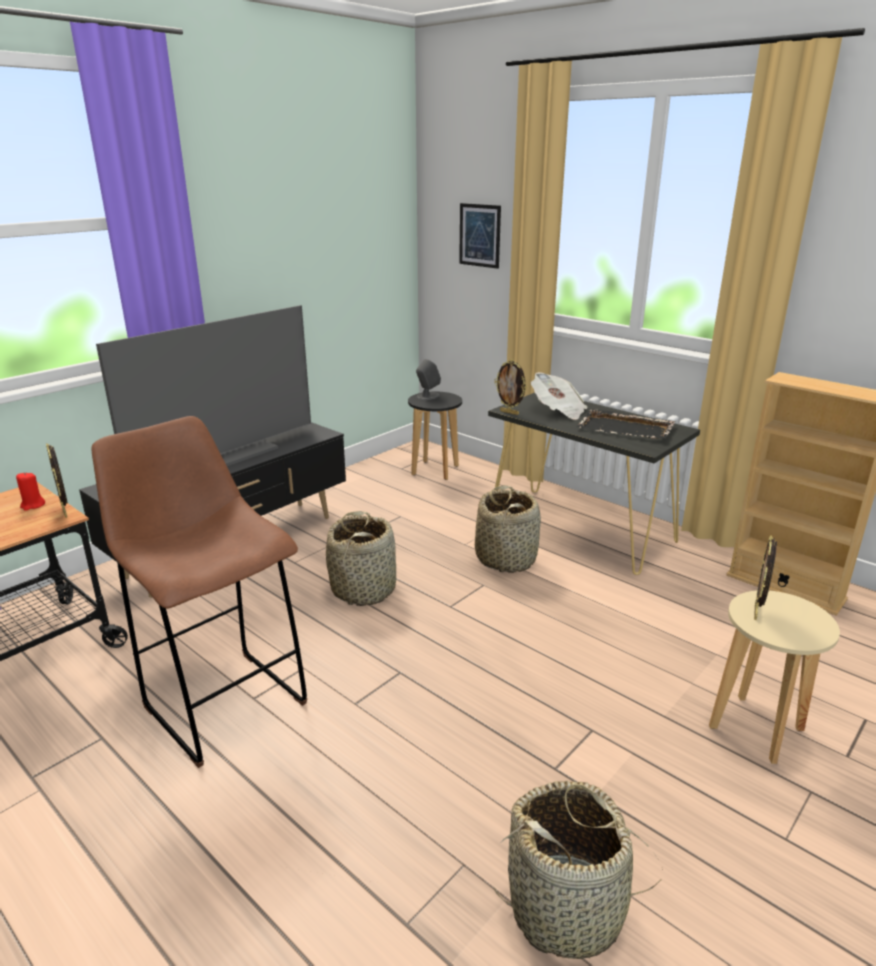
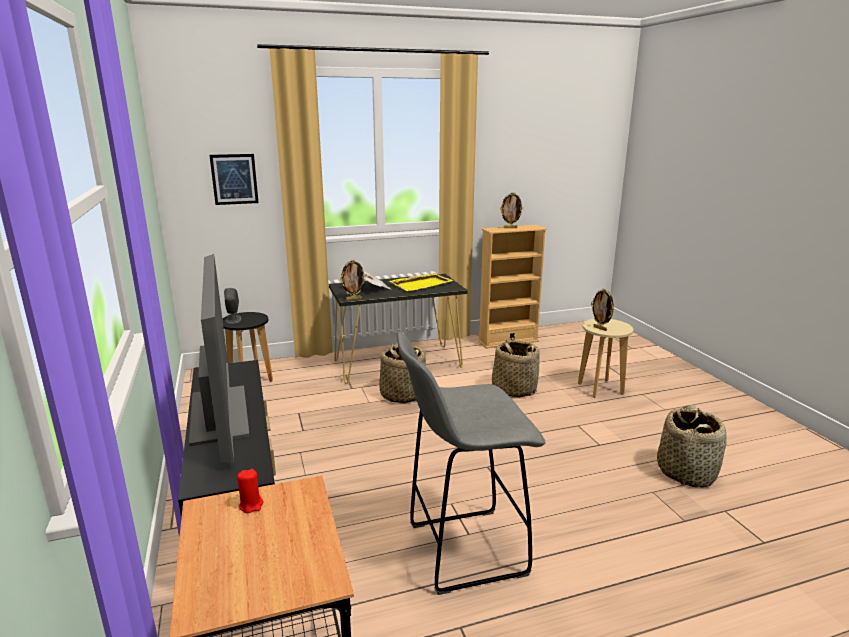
camera: 60 degrees left, 5 degrees down
(66, 512) = (295, 486): picture frame -> picture frame (510, 228)
(223, 702) = (462, 550): brown stool -> grey stool
(364, 589) = (380, 454): basket -> basket (514, 389)
(626, 428) = (421, 284): black tray -> yellow tray

